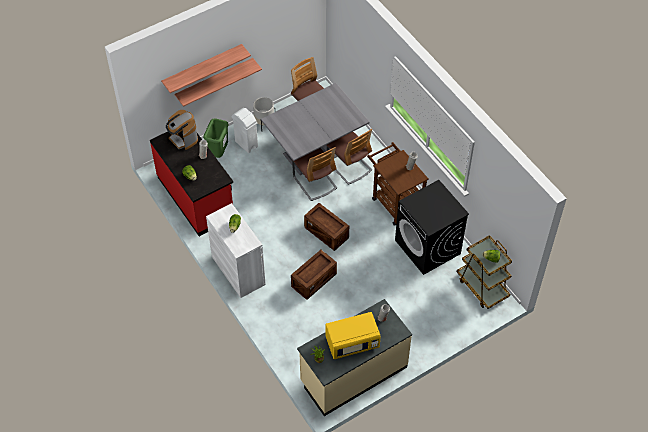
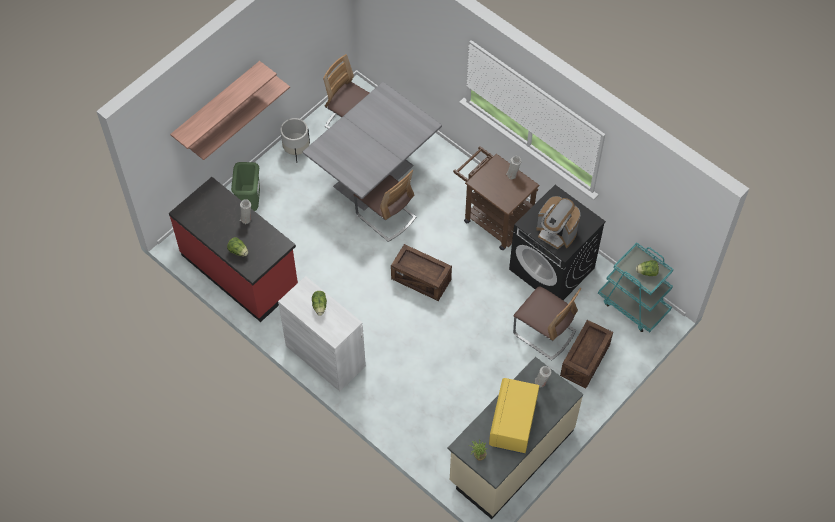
camera: 15 degrees left, 5 degrees up
(183, 139) = (212, 202): coffee machine -> coffee machine (556, 233)
(246, 144) = (282, 184): white trash can -> none
(314, 280) = (424, 346): crate -> crate (585, 360)
(349, 166) = (423, 185): chair -> chair (544, 333)
(352, 342) = (513, 423): yellow microwave -> yellow microwave turned 135 degrees clockwise
(482, 287) = (633, 305): brown cart -> turquoise cart

